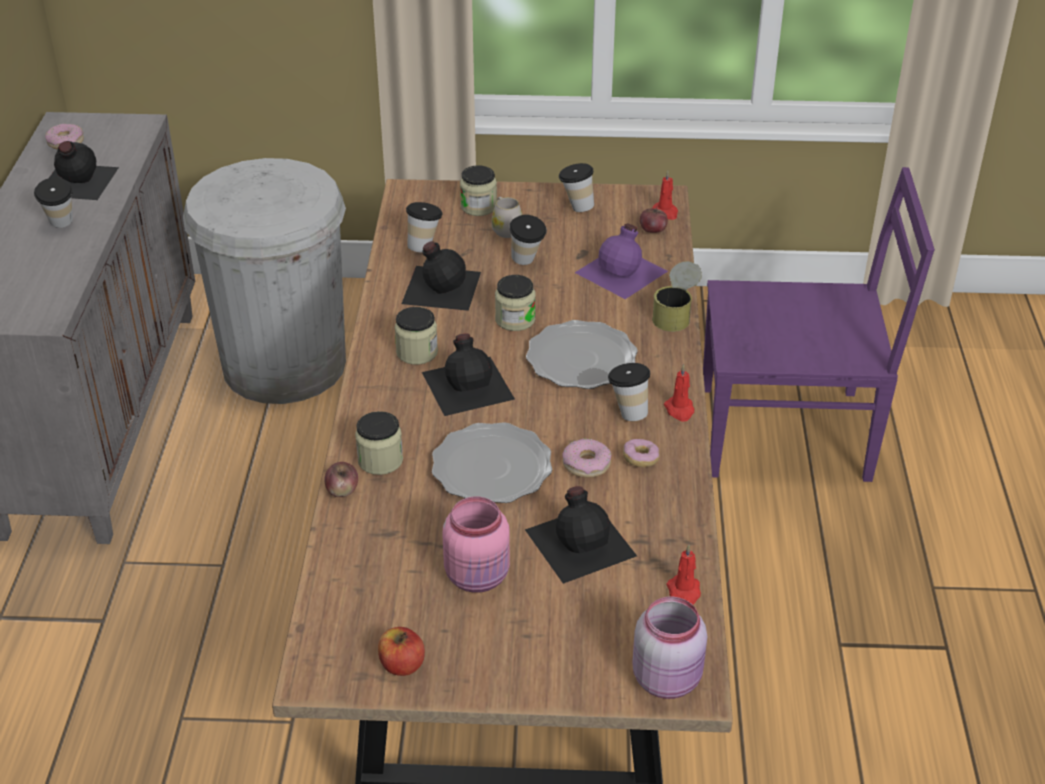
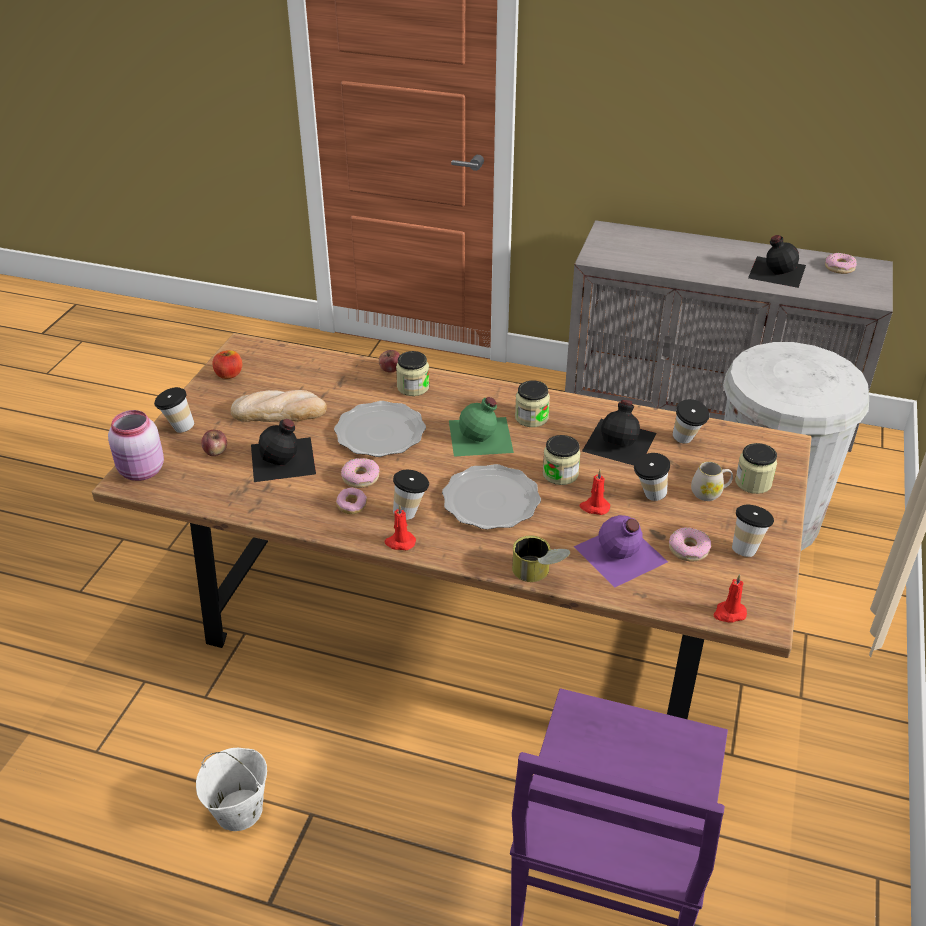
camera: 105 degrees right, 0 degrees up
(61, 226) = (712, 264): cup -> cup (177, 428)
(468, 384) = (481, 436): black bottle -> green bottle
(479, 577) = (279, 411): pink jar -> bread
(594, 236) = (688, 549): none -> donut
(653, 230) = (693, 594): apple -> apple (216, 452)
(684, 592) = (206, 496): red candle -> red candle (594, 507)
(871, 705) = (238, 811): none -> white bucket

